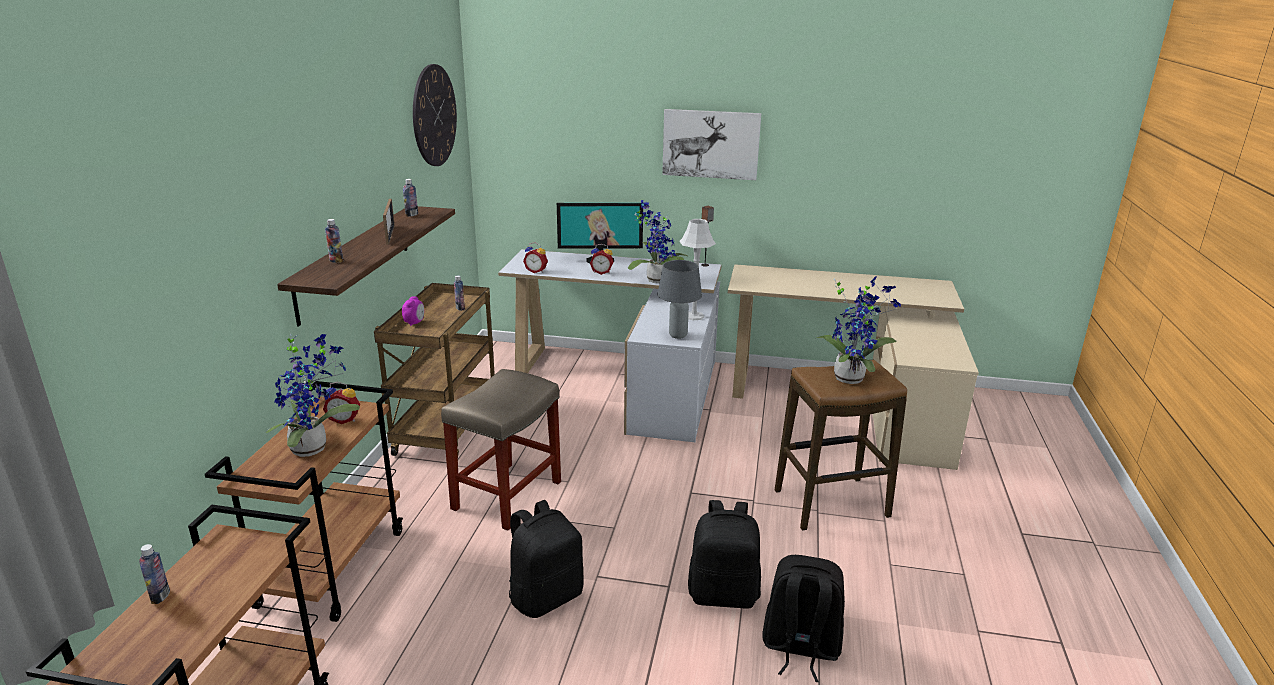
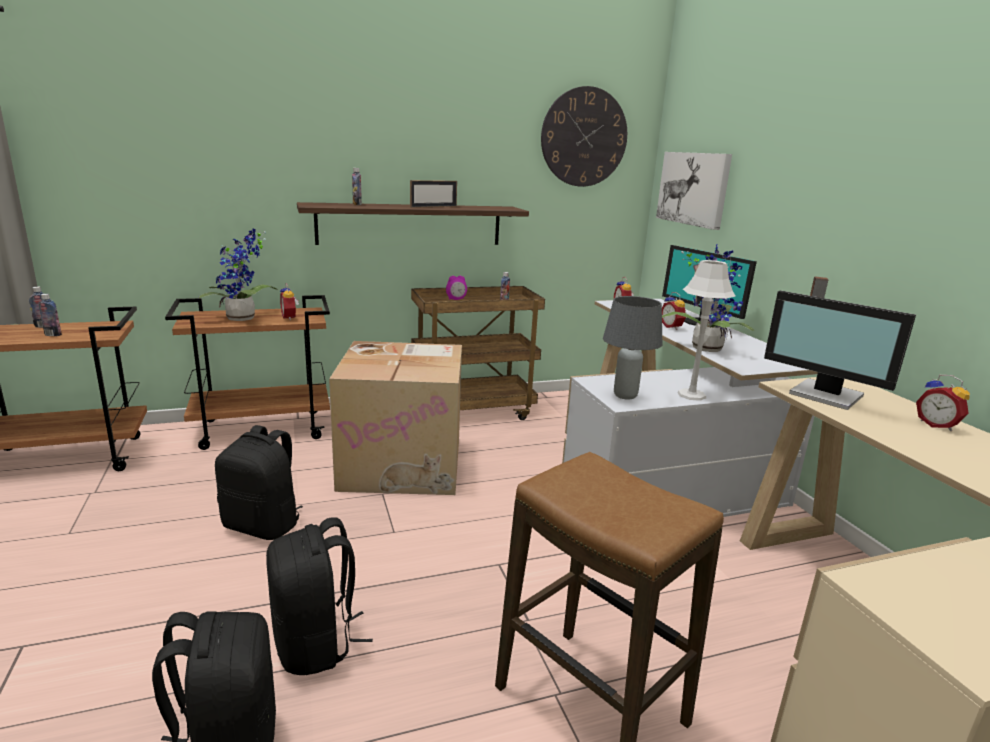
camera: 60 degrees right, 5 degrees down
(412, 215) = (490, 207): bottle -> bottle (53, 335)
(507, 494) = (404, 463): beige stool -> cardboard box
(711, 144) = (855, 189): picture -> picture (693, 188)
(762, 283) = (826, 396): none -> monitor
(815, 277) = (937, 425): none -> alarm clock
(851, 377) = (623, 501): potted plant -> none

